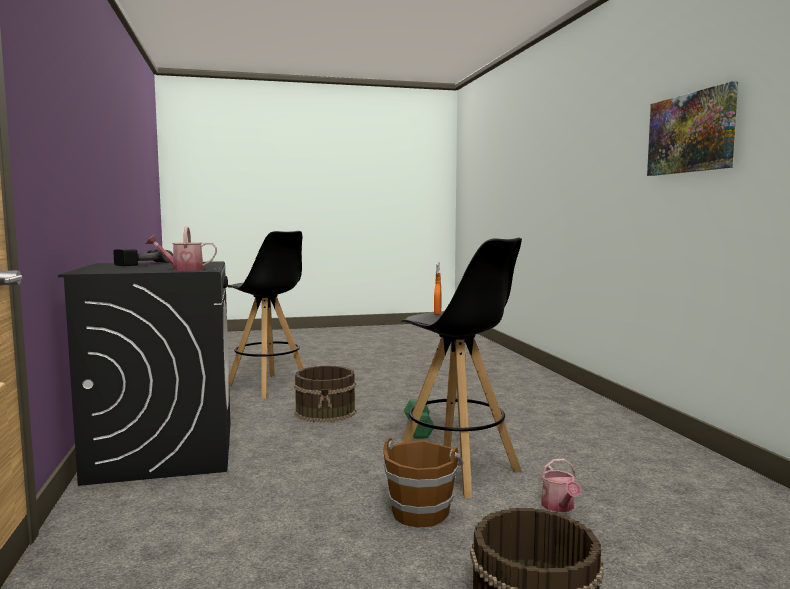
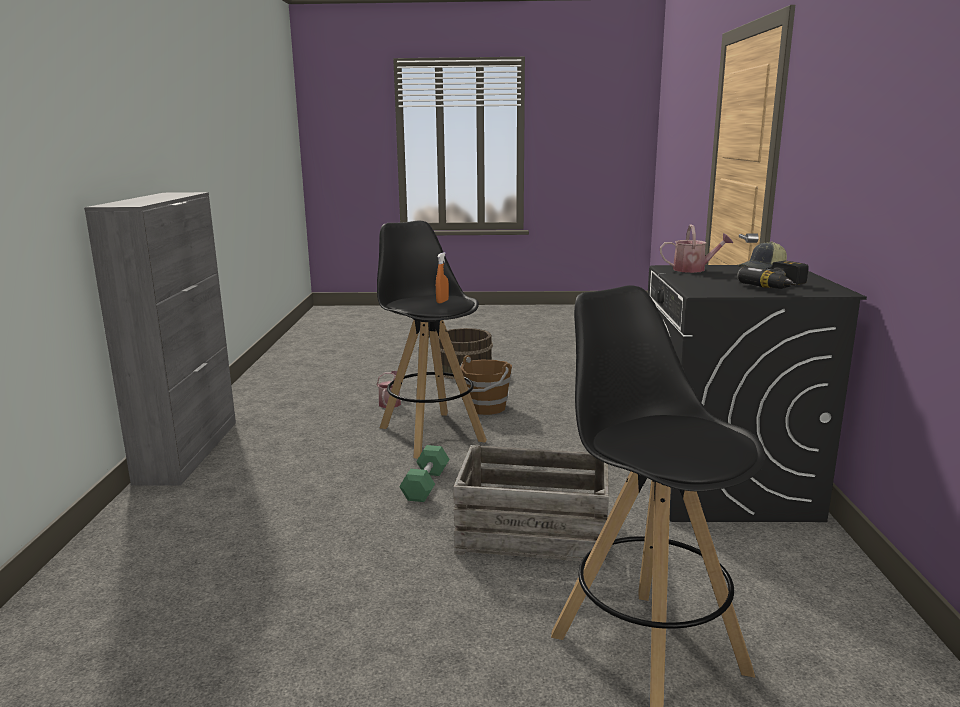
camera: 165 degrees left, 10 degrees up
(109, 271) = (762, 268): none -> cap
(326, 412) = (532, 535): brown bucket -> crate
(652, 432) = (189, 451): none -> grey cabinet
(691, 133) = (113, 116): picture -> none

